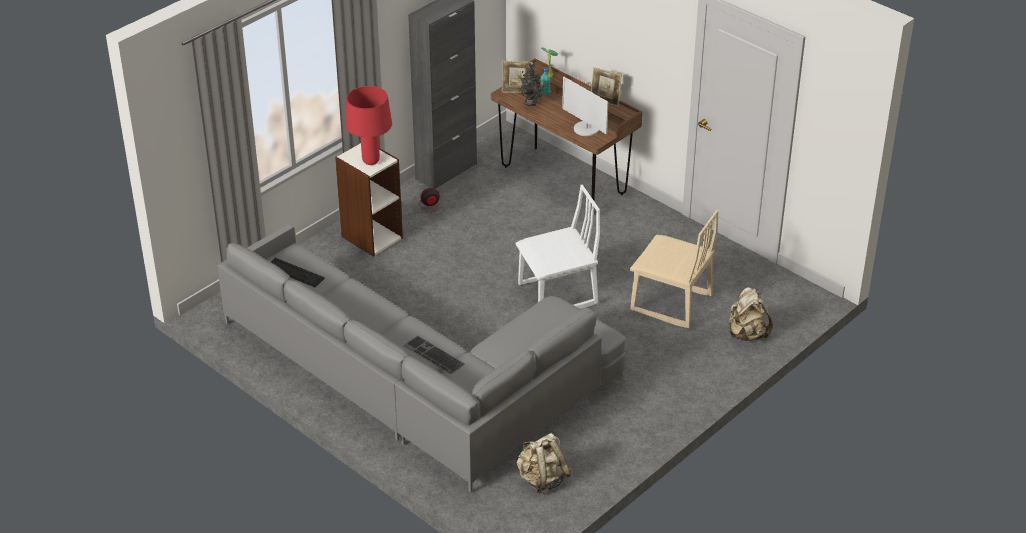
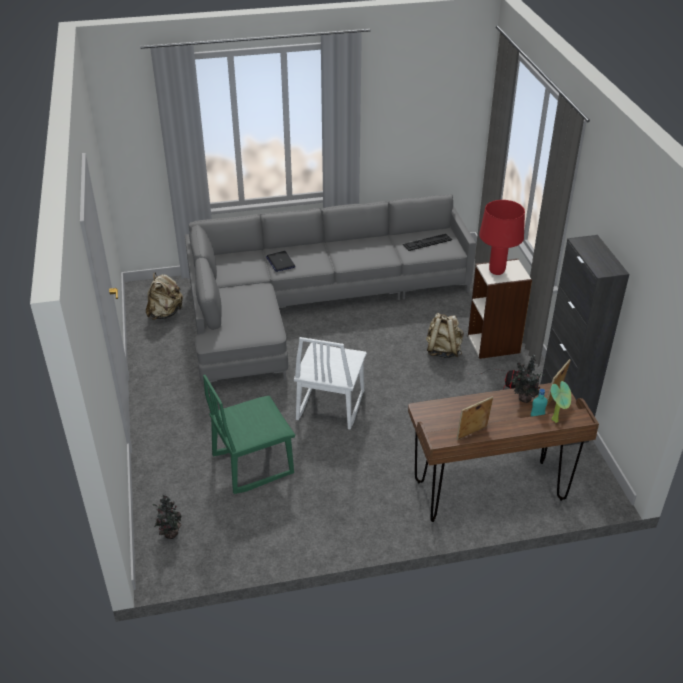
camera: 125 degrees right, 0 degrees up
(432, 355) = (280, 262): keyboard -> laptop
(586, 129) = (448, 413): monitor -> none
(671, 303) = (252, 464): beige chair -> green chair
(746, 334) = (168, 488): beige backpack -> beige backpack (443, 350)
(783, 308) = (169, 534): none -> potted plant

